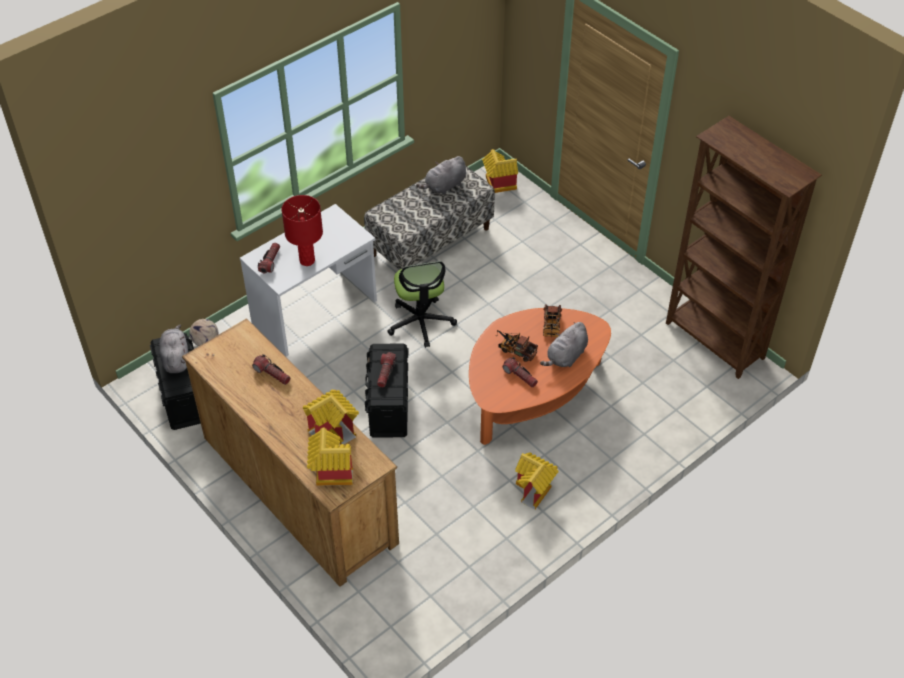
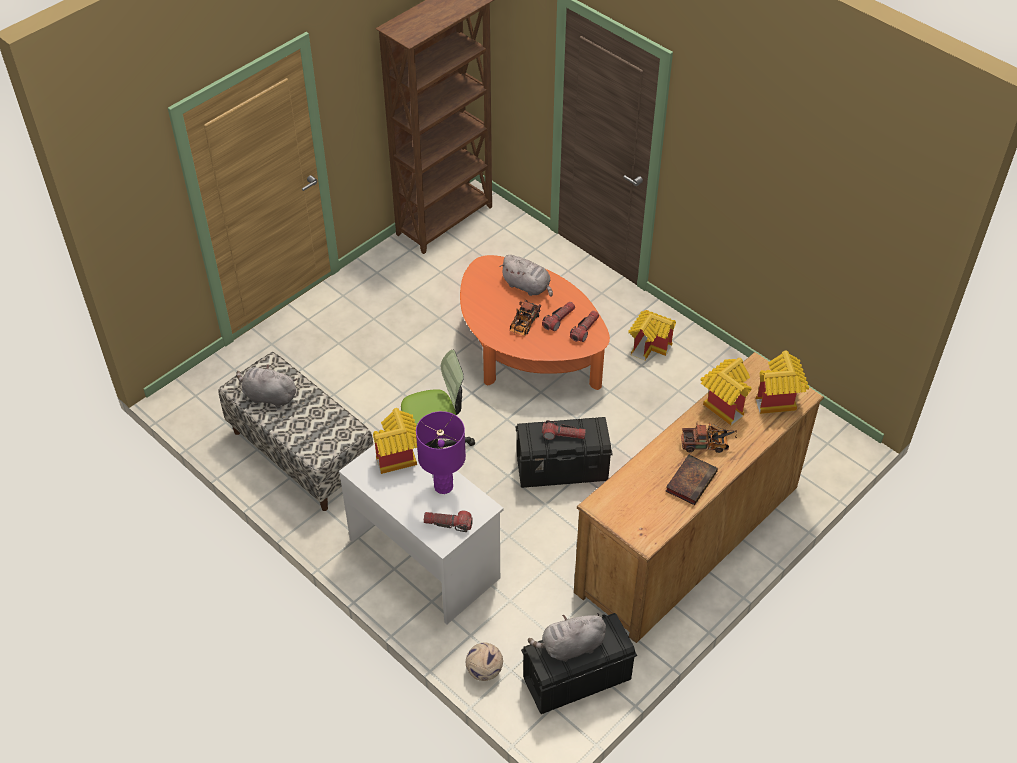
camera: 95 degrees left, 0 degrees up
(253, 394) = (691, 480): none -> book
(272, 374) = (659, 467): flashlight -> flashlight (584, 330)
(307, 260) = (443, 486): red table lamp -> purple table lamp
(444, 186) = (268, 396): grey plush toy -> grey plush toy turned 150 degrees clockwise
(497, 185) = (201, 395): toy house -> toy house (399, 458)
(551, 327) = (488, 298): toy truck -> toy truck (707, 445)

